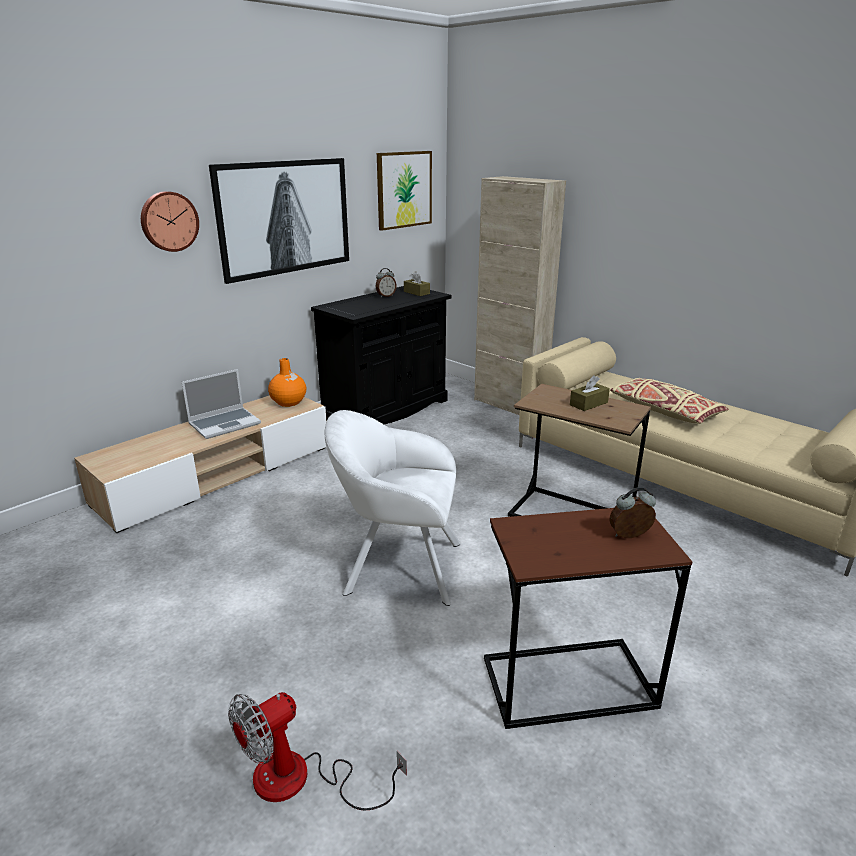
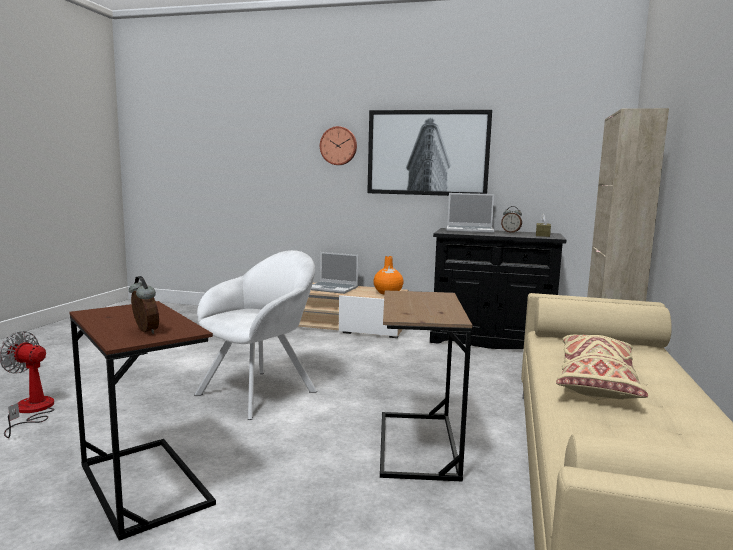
camera: 60 degrees right, 15 degrees down
(355, 304) = (470, 231): none -> laptop
(397, 566) = (262, 391): white armchair -> white armchair turned 60 degrees clockwise
(404, 190) = (566, 141): picture -> none
(588, 404) = (431, 306): brown tissue box -> none

